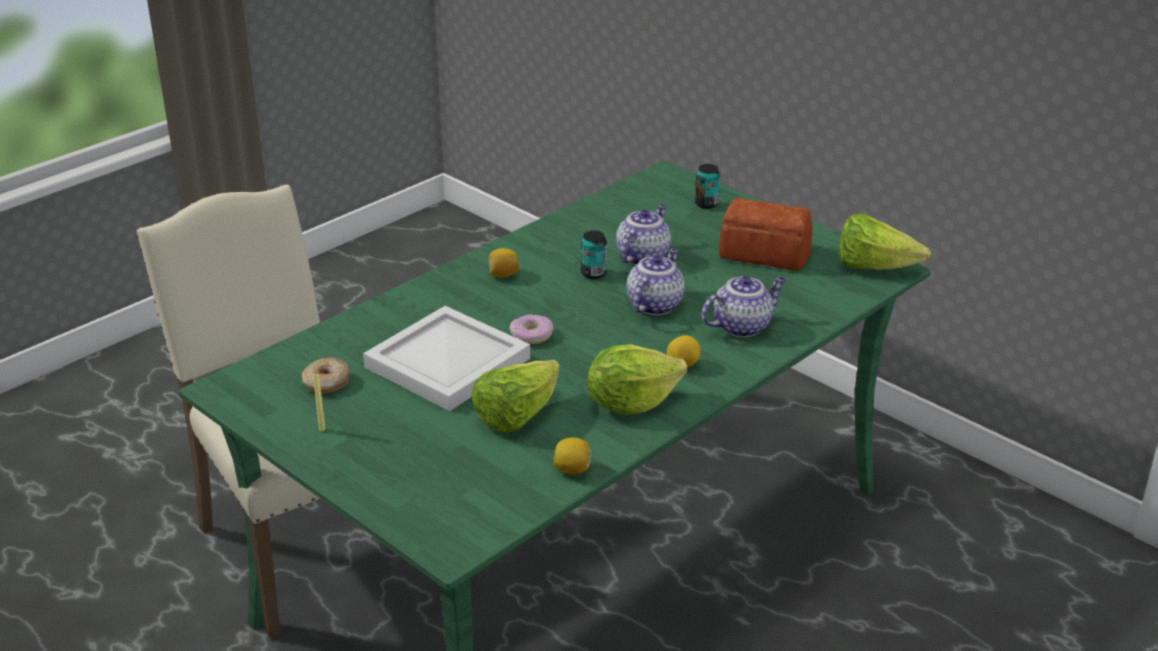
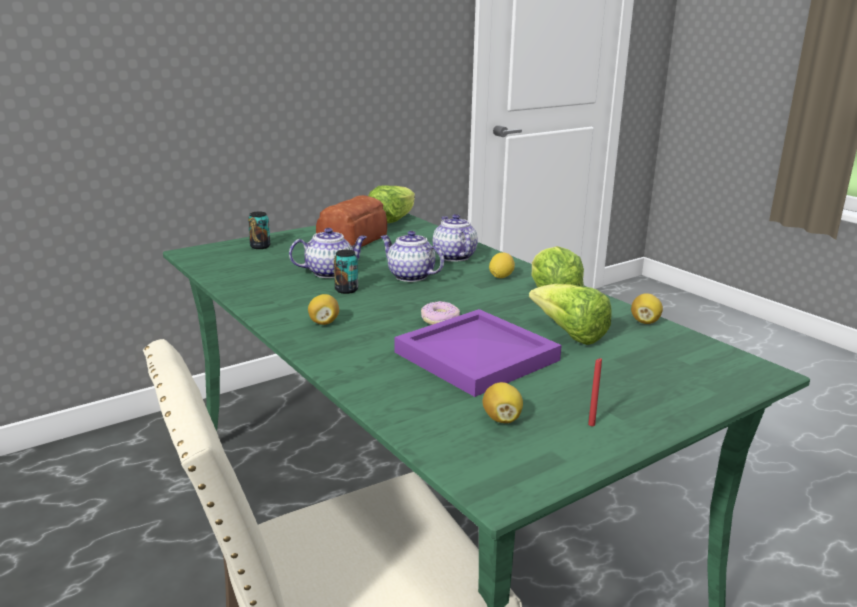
camera: 80 degrees left, 10 degrees down
(322, 429) = (591, 424): yellow candle -> red candle
(327, 383) = (502, 419): donut -> lemon
(450, 362) = (476, 355): white tray -> purple tray
(642, 257) = (330, 272): teapot -> teapot turned 120 degrees clockwise

